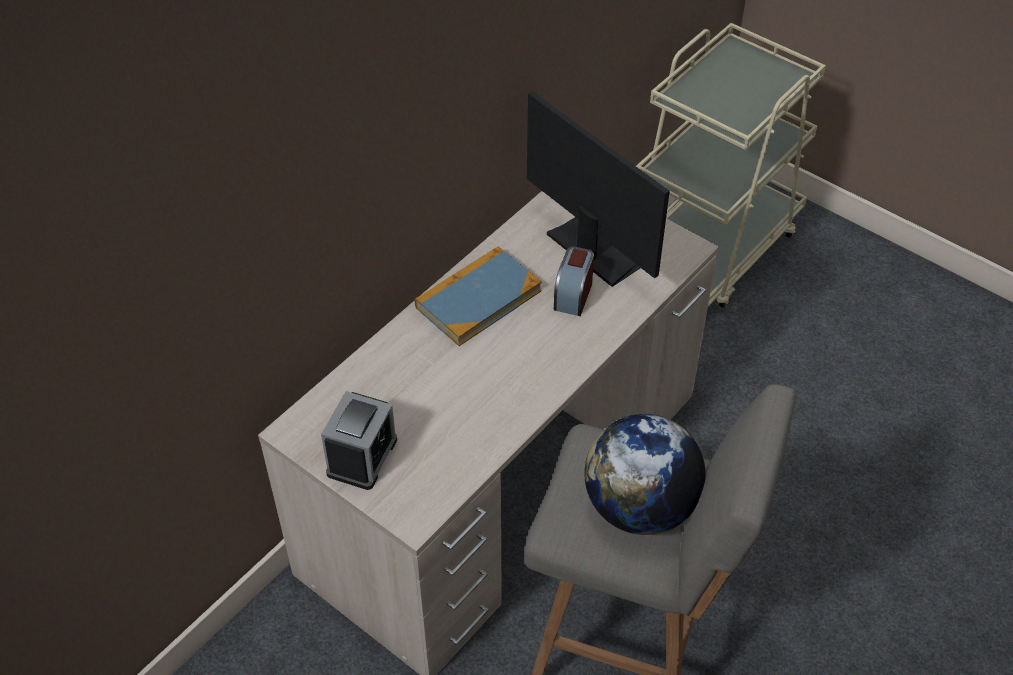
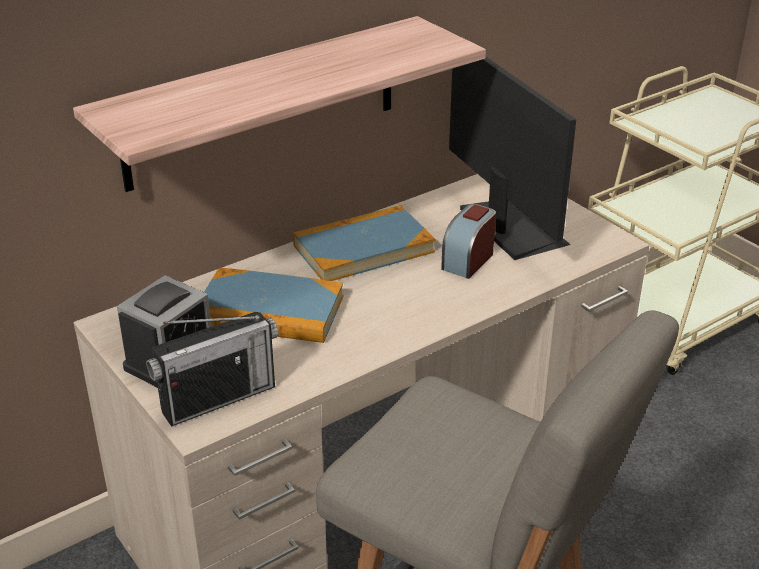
camera: 15 degrees right, 15 degrees down
(383, 205) = (263, 103): none -> shelf
(420, 489) = (218, 398): none -> radio
(424, 387) = (269, 311): none -> book
(640, 507) = (469, 463): globe -> none

